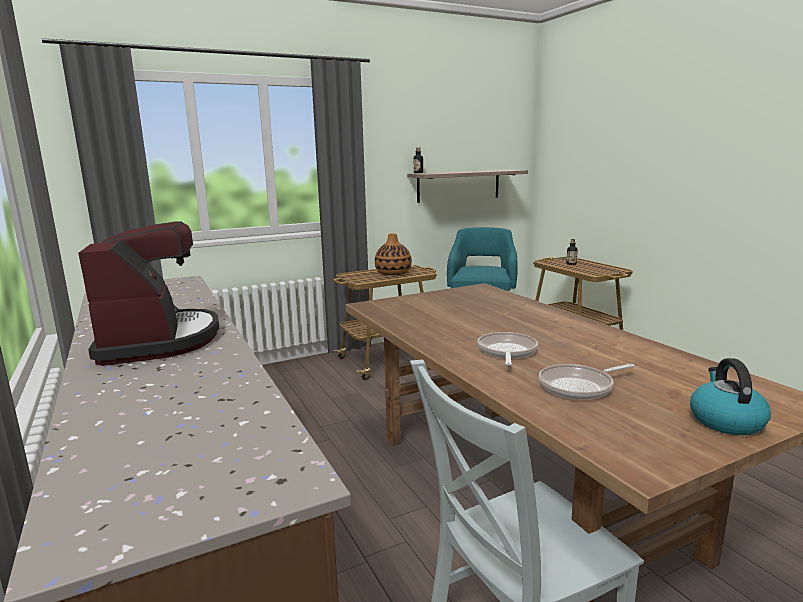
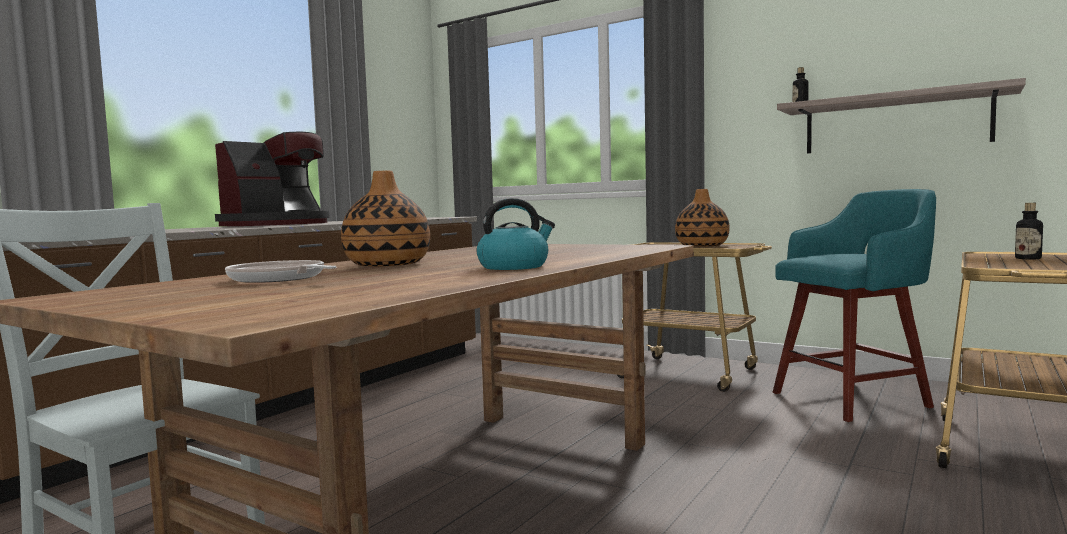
camera: 60 degrees right, 10 degrees down
(506, 351) = (387, 265): frying pan -> vase
(725, 421) = (171, 305): kettle -> kettle (514, 267)

